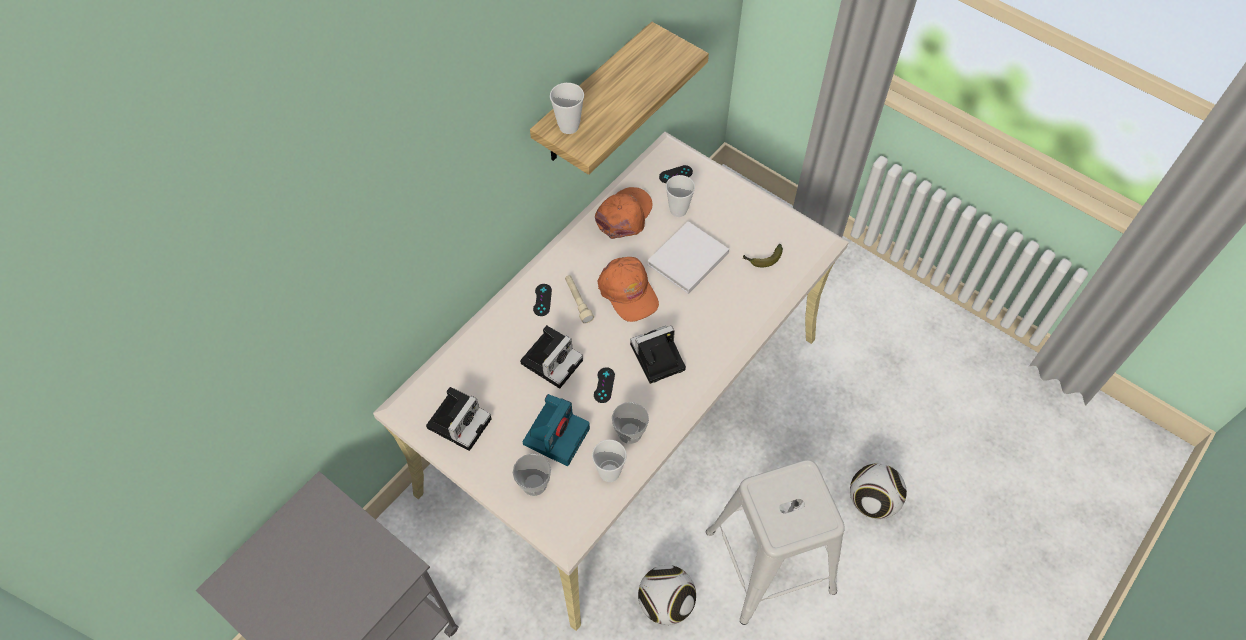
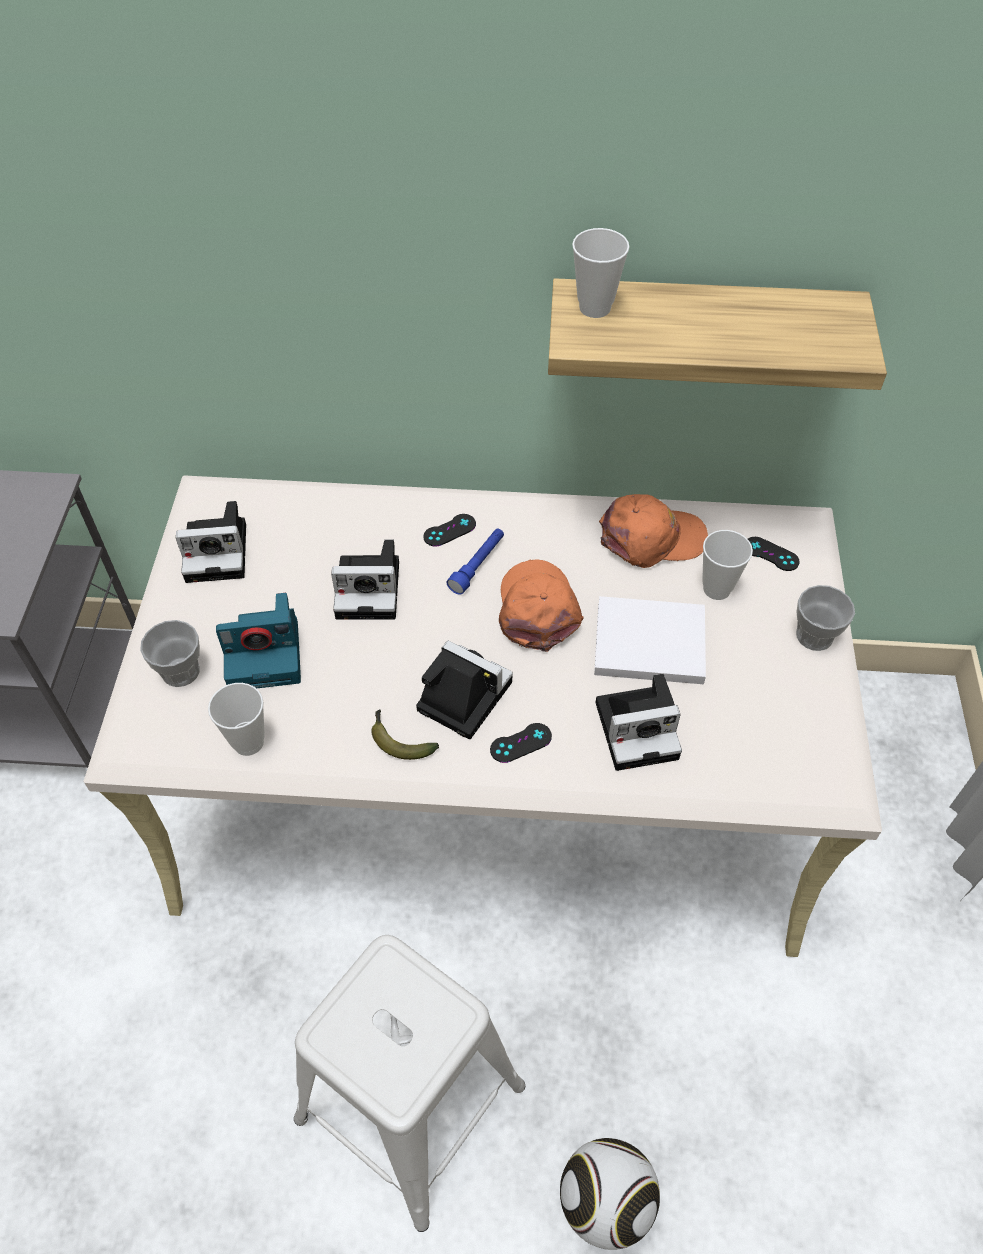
camera: 55 degrees right, 5 degrees down
(578, 301) = (477, 565): beige flashlight -> blue flashlight
(604, 385) = (375, 662): black game controller -> black game controller (520, 743)
(628, 292) = (537, 608): orange cap -> orange cap turned 150 degrees clockwise
(630, 432) = (325, 730): cup -> cup (814, 636)
(665, 602) = (267, 998): football -> none
(733, 295) = (640, 728): none -> camera
(762, 259) = (734, 731): banana -> banana (399, 740)

